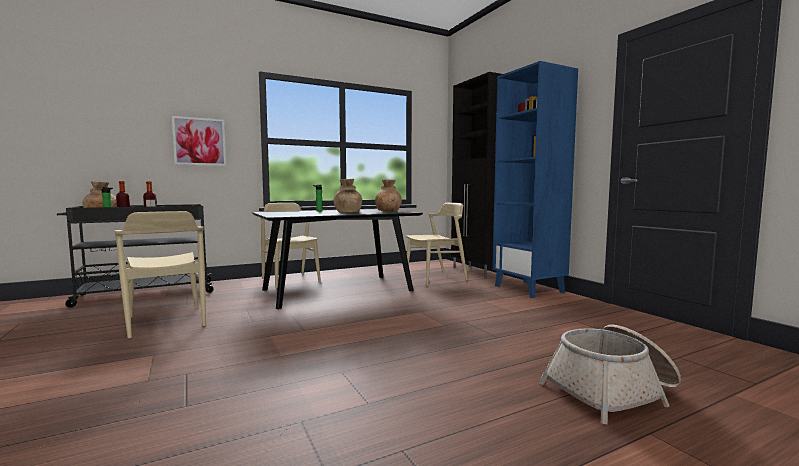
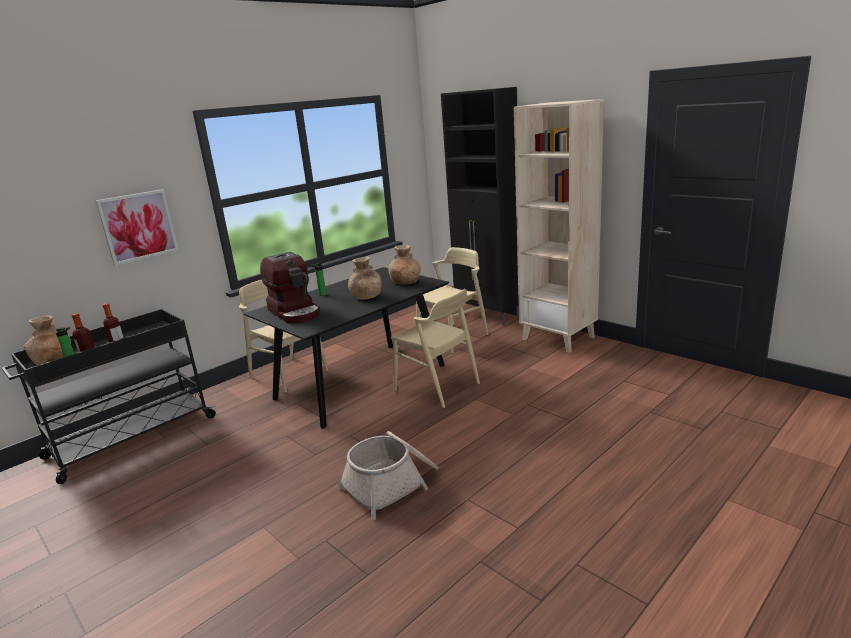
camera: 15 degrees left, 15 degrees up
(166, 321) = (217, 478): beige chair -> beige chair (437, 387)
(285, 213) = (295, 312): none -> coffee machine
(529, 289) = (559, 338): blue bookcase -> beige bookcase
(612, 392) = (688, 465): basket -> basket (392, 484)

